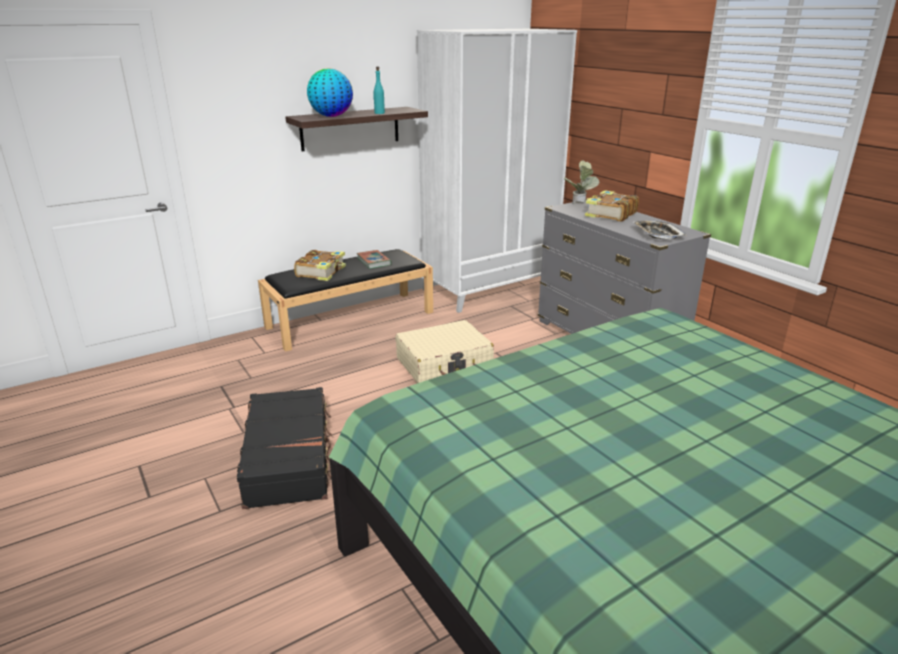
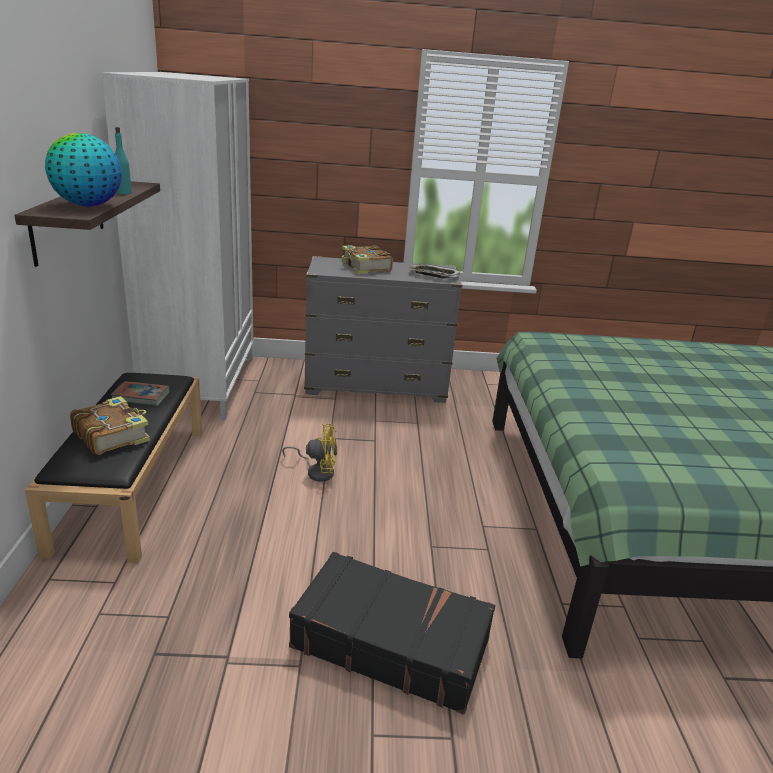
camera: 60 degrees left, 0 degrees up
(444, 364) = (317, 471): beige suitcase -> yellow fan
(579, 205) = (324, 265): potted plant -> none

